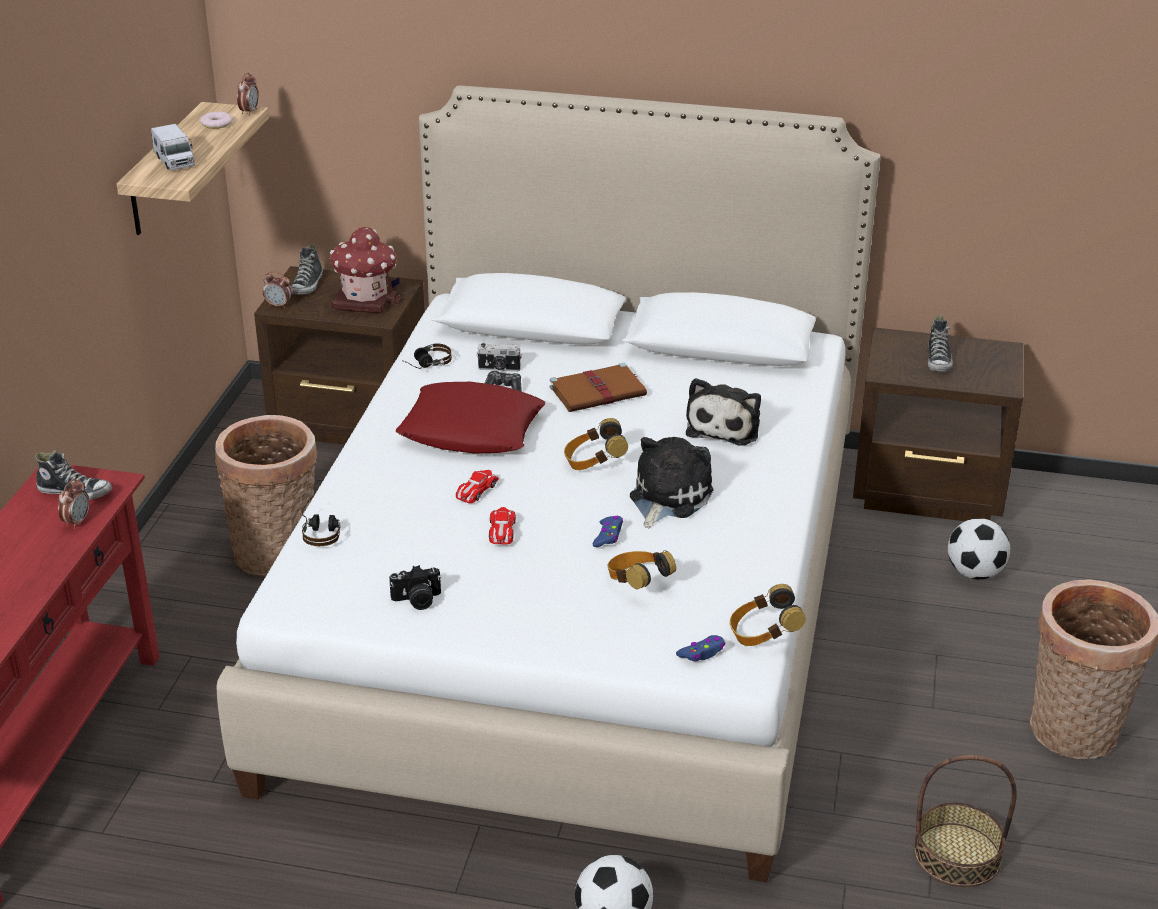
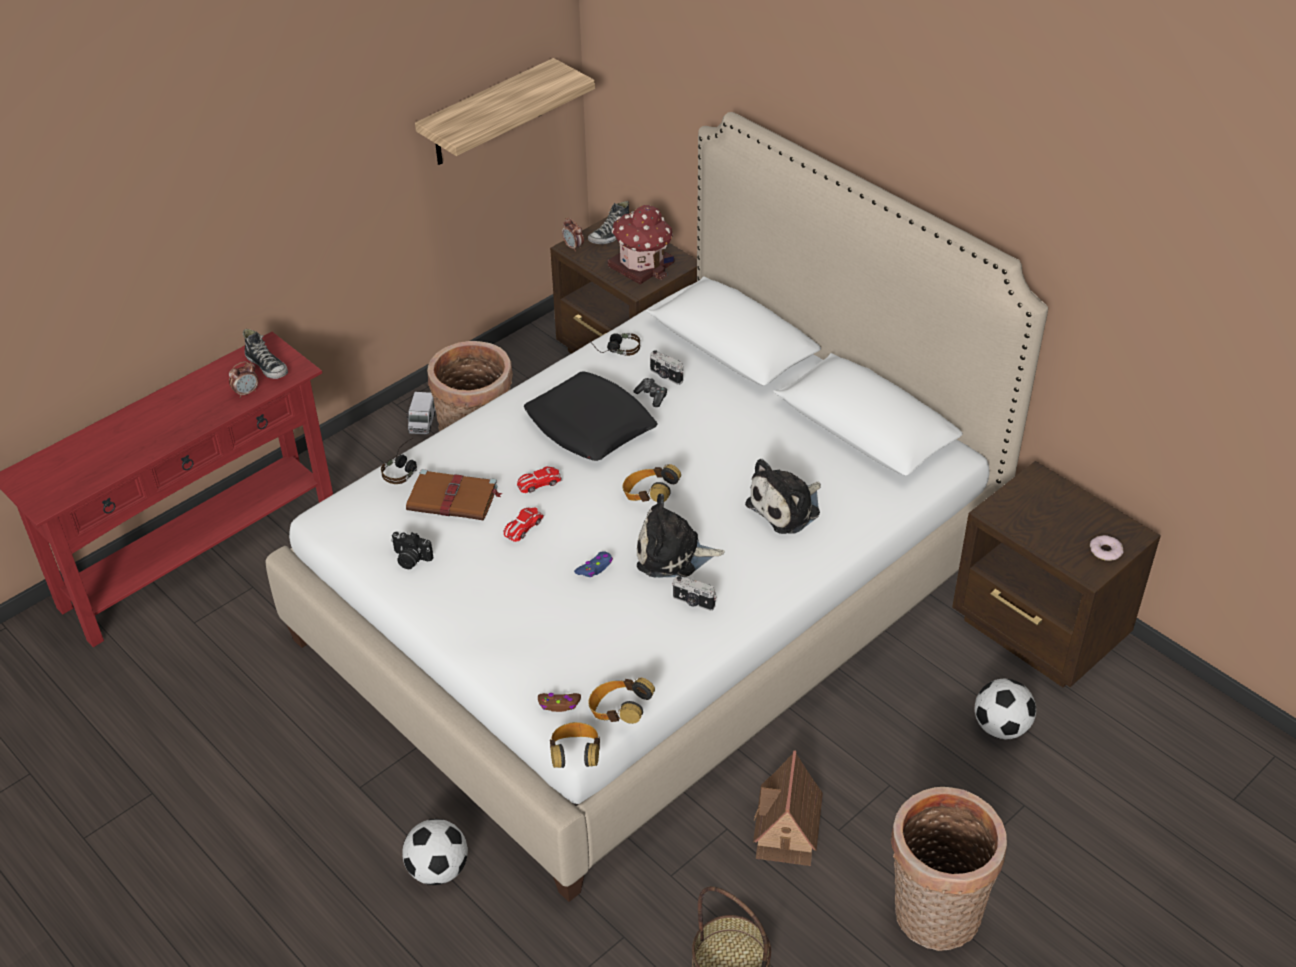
camera: 35 degrees right, 10 degrees up
(174, 161) = (474, 114): toy truck -> toy truck (422, 422)
(216, 124) = (540, 85): donut -> donut (1105, 551)
(249, 112) = (576, 80): alarm clock -> none
(472, 429) = (590, 425): red pillow -> black pillow
(599, 391) = (721, 430): brown book -> brown book (454, 499)
(637, 583) = (574, 621): headphones -> headphones (575, 756)
(667, 497) = (673, 554): plush toy -> plush toy turned 150 degrees counterclockwise
(702, 653) = (559, 704): blue game controller -> brown game controller
(728, 525) = (693, 602): none -> camera
(889, 725) = (787, 826): none -> toy house
(938, 360) = (1057, 520): shoe -> none

